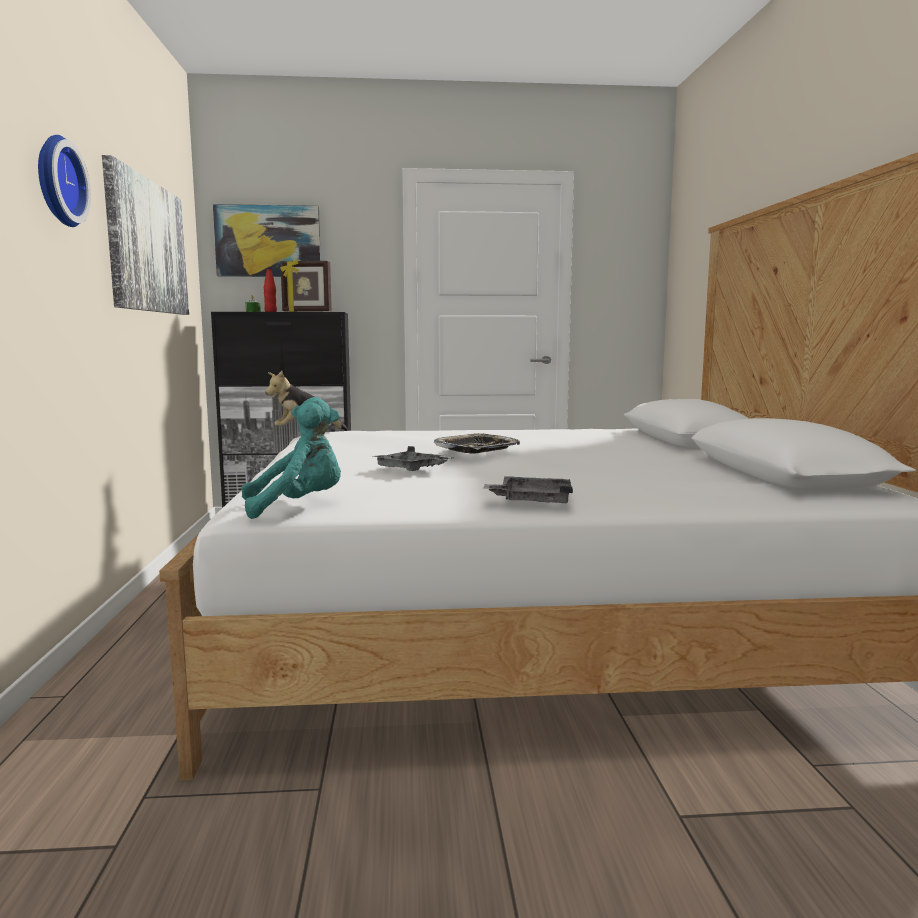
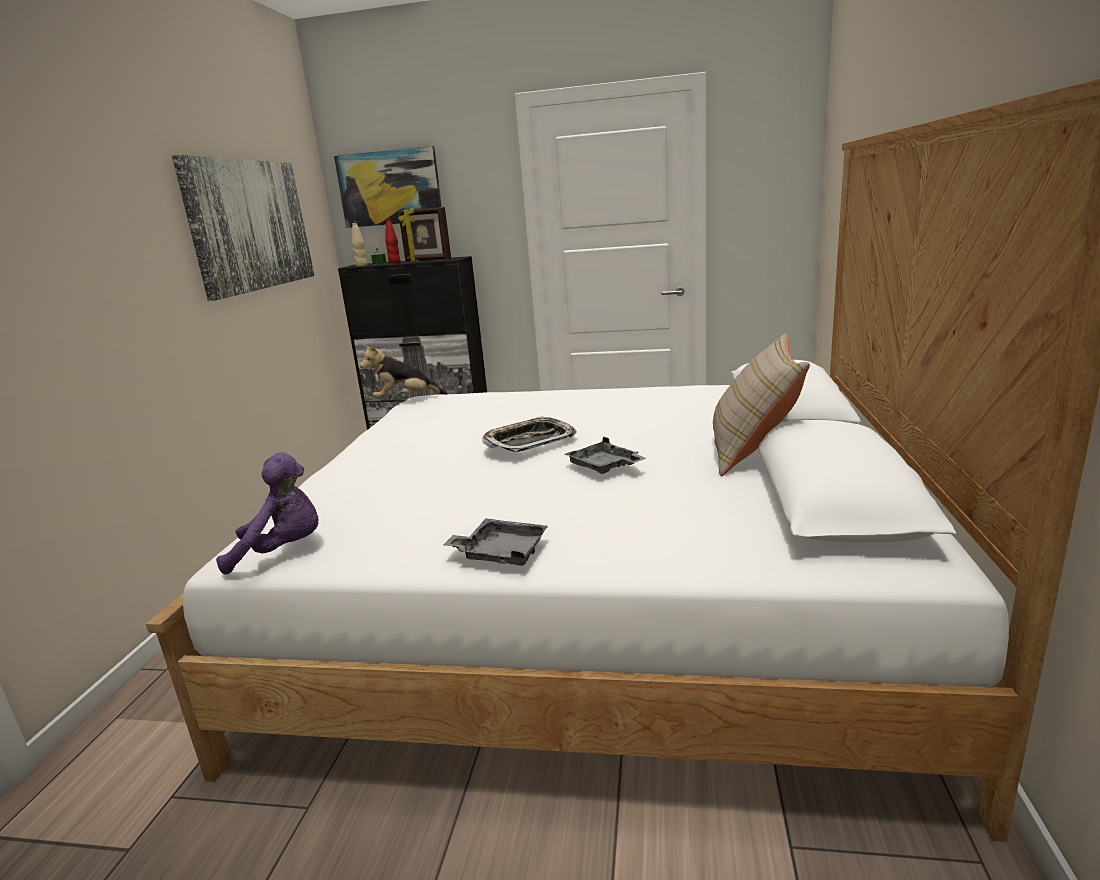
camera: 15 degrees right, 10 degrees up
(56, 181) = (110, 205): wall clock -> none
(235, 311) = (361, 265): none -> beige bottle
(298, 506) = (283, 551): turquoise plush toy -> purple plush toy
(412, 469) = (440, 480): grey tray -> grey tray (604, 467)
(687, 455) = (752, 451): none -> beige pillow

